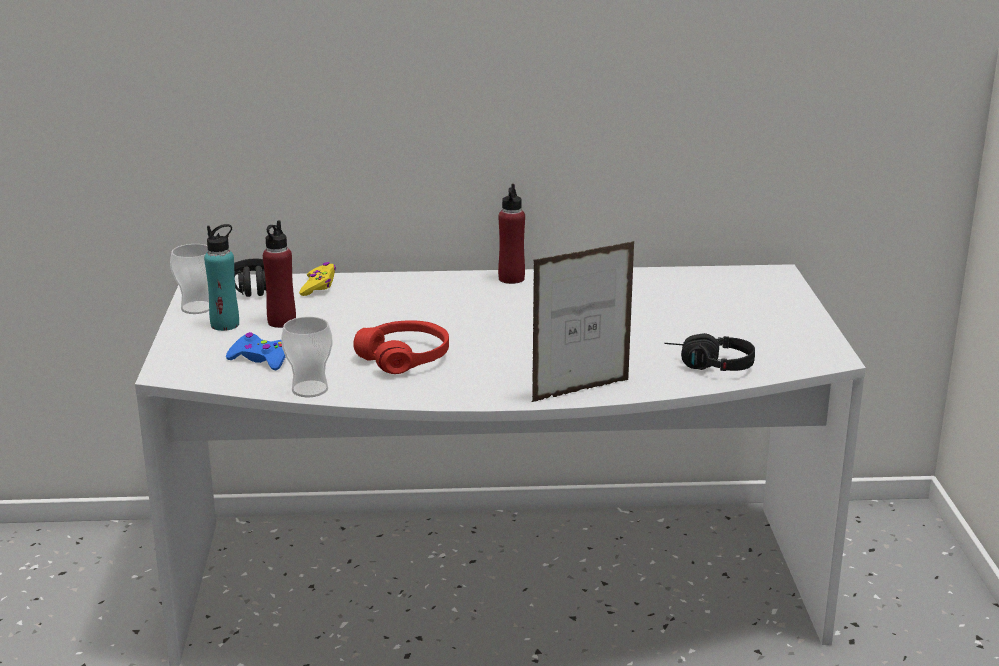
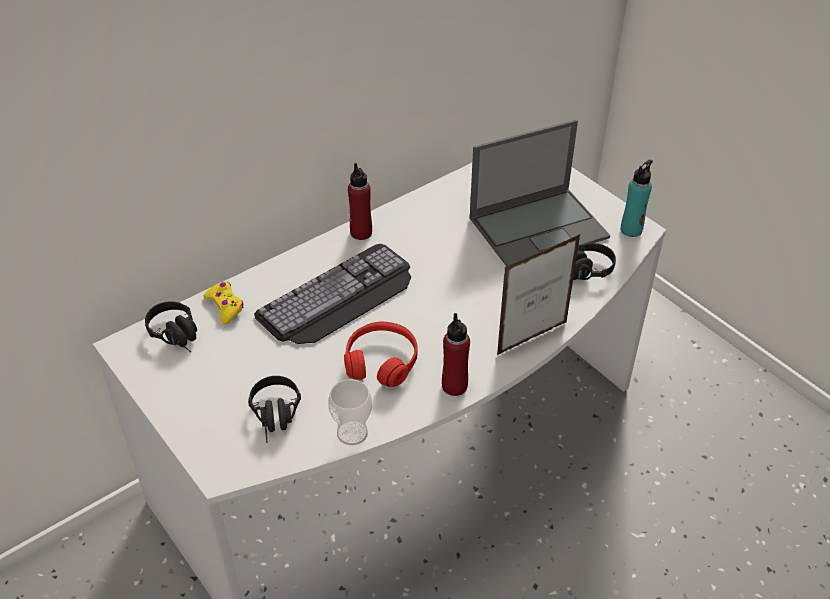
camera: 35 degrees left, 20 degrees up
(197, 308) = (154, 380): cup -> none
(225, 325) = (201, 389): turquoise bottle -> turquoise bottle (631, 230)
(260, 359) = (276, 418): blue game controller -> black headphones
(281, 322) = (244, 364): red bottle -> red bottle (454, 386)
(427, 310) = (339, 298): none -> keyboard
(580, 391) = (532, 338): picture frame -> picture frame turned 150 degrees counterclockwise
(709, 325) = (539, 227): none -> laptop

